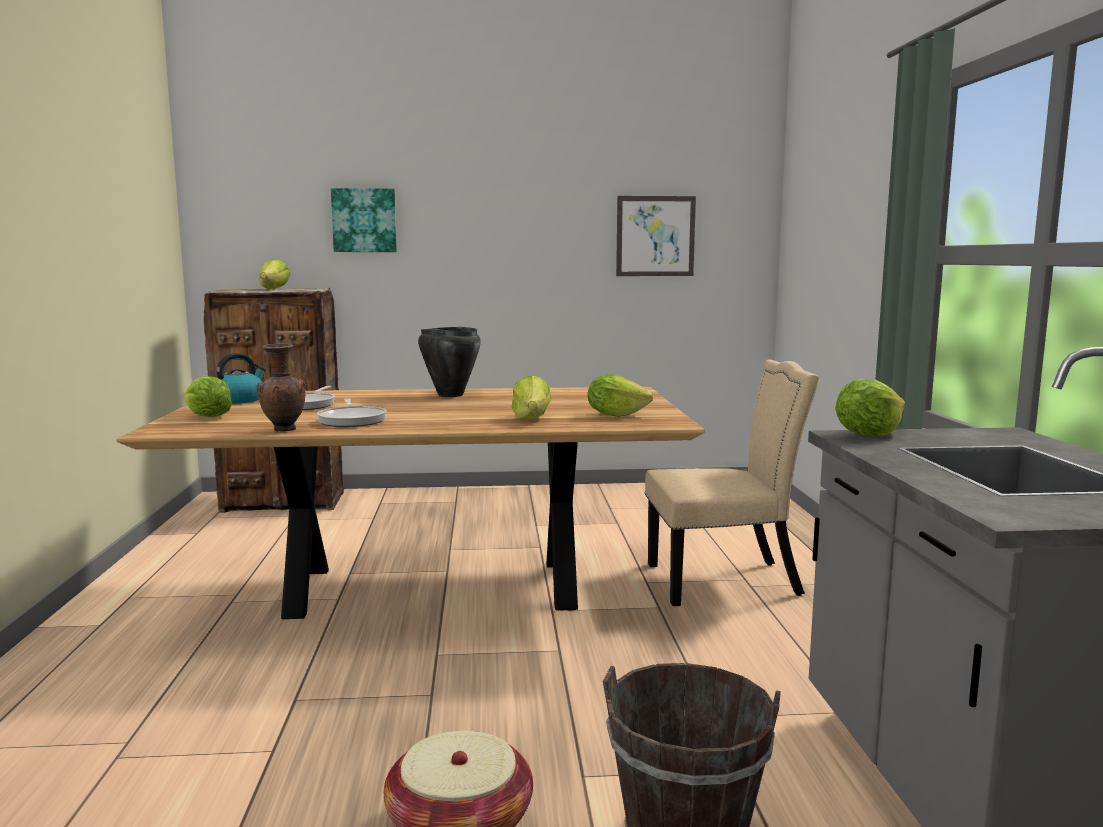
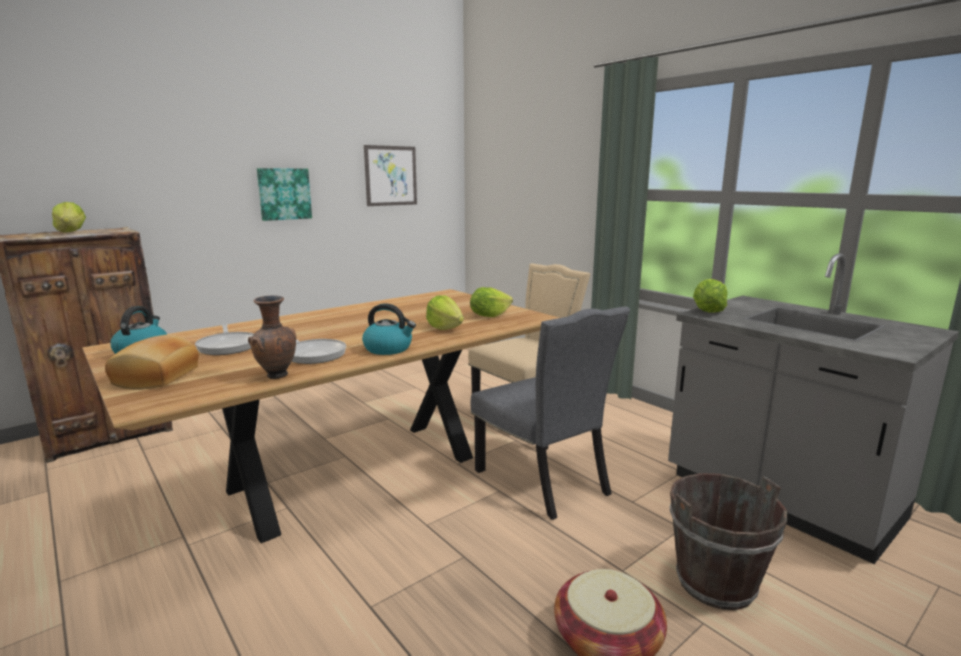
camera: 35 degrees left, 5 degrees up
(207, 417) = (158, 377): lettuce -> bread
(364, 220) = (150, 162): picture -> picture (284, 194)
(426, 426) = (389, 349): none -> kettle
(450, 395) = (331, 316): black cooking pot -> none
(627, 656) = (542, 479): none -> grey chair

